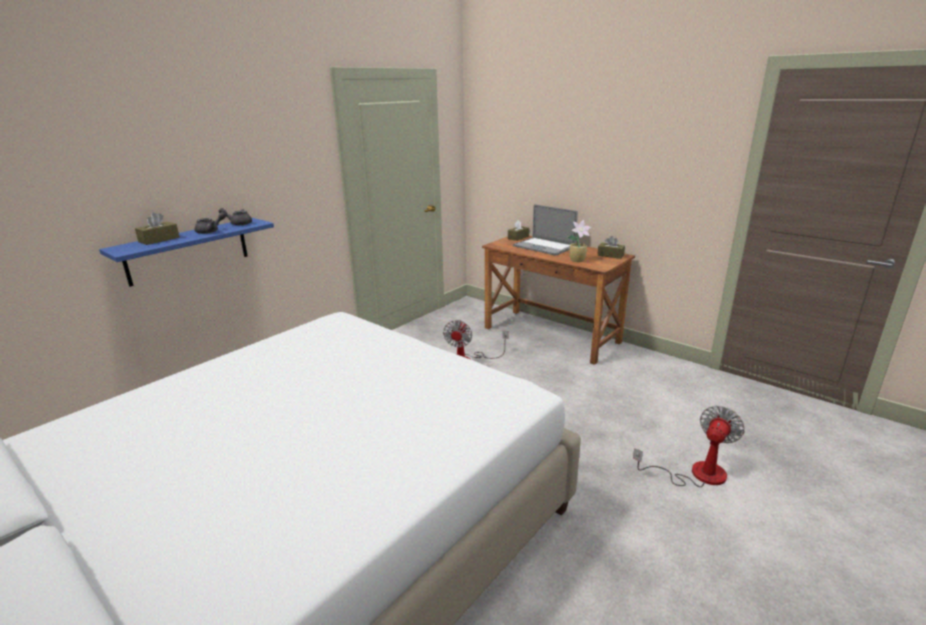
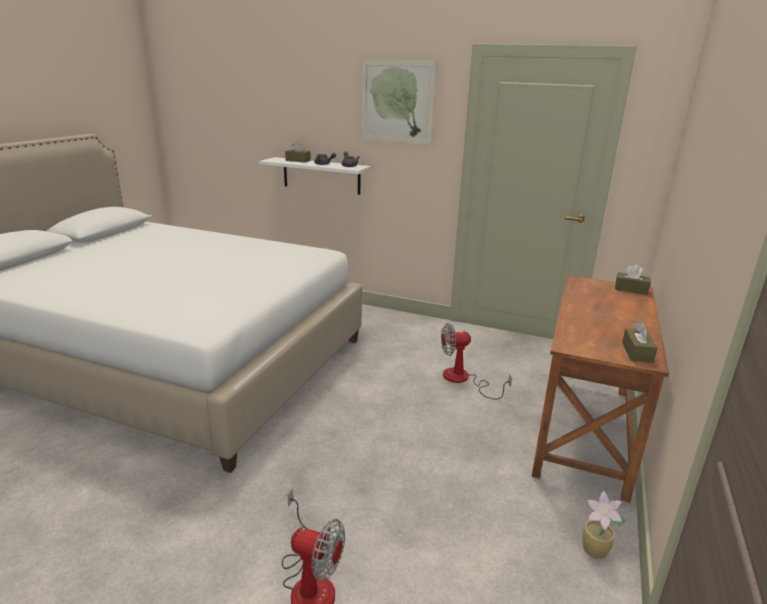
camera: 70 degrees right, 0 degrees up
(188, 251) = (321, 175): blue shelf -> white shelf
(269, 135) = (397, 102): none -> picture
(543, 246) = (612, 306): laptop -> none
(578, 260) = (579, 330): potted plant -> potted plant (595, 551)

